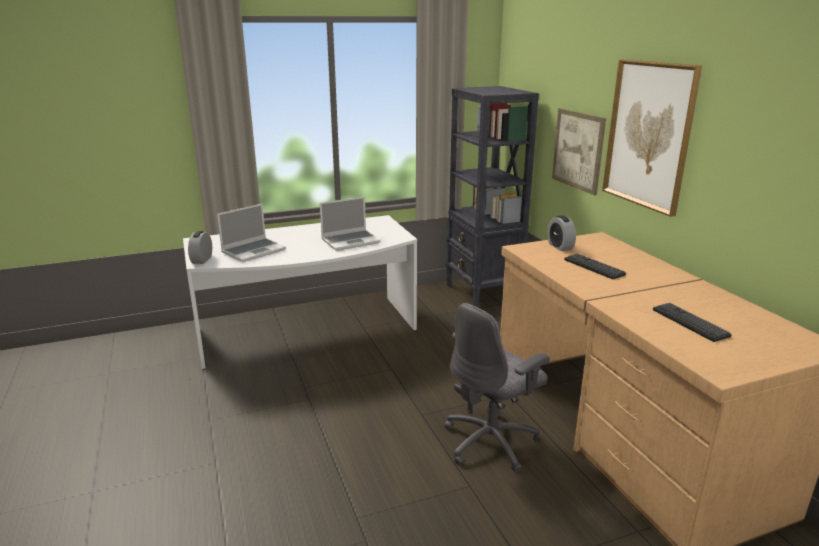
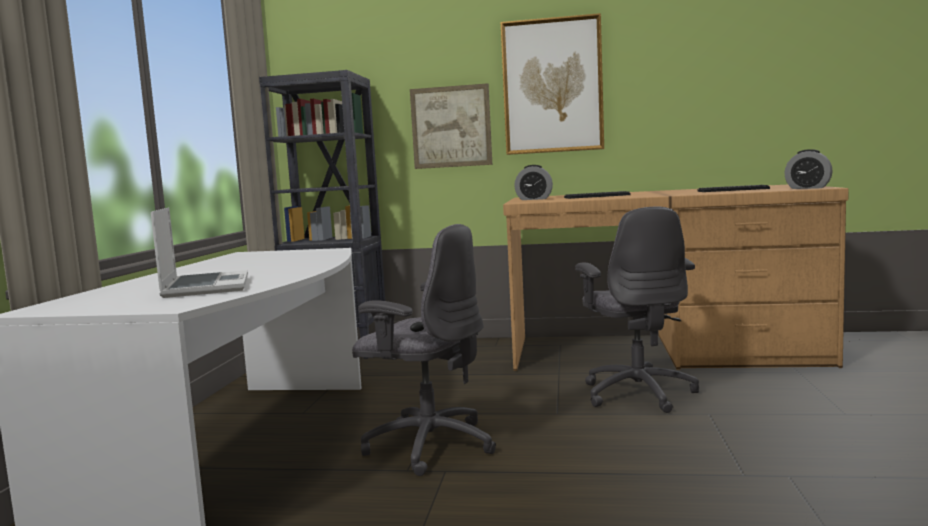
camera: 60 degrees left, 15 degrees down
(202, 260) = (161, 306): alarm clock -> alarm clock (808, 188)
(341, 382) = (428, 445): none -> grey office chair
(351, 241) = (293, 260): laptop -> none

